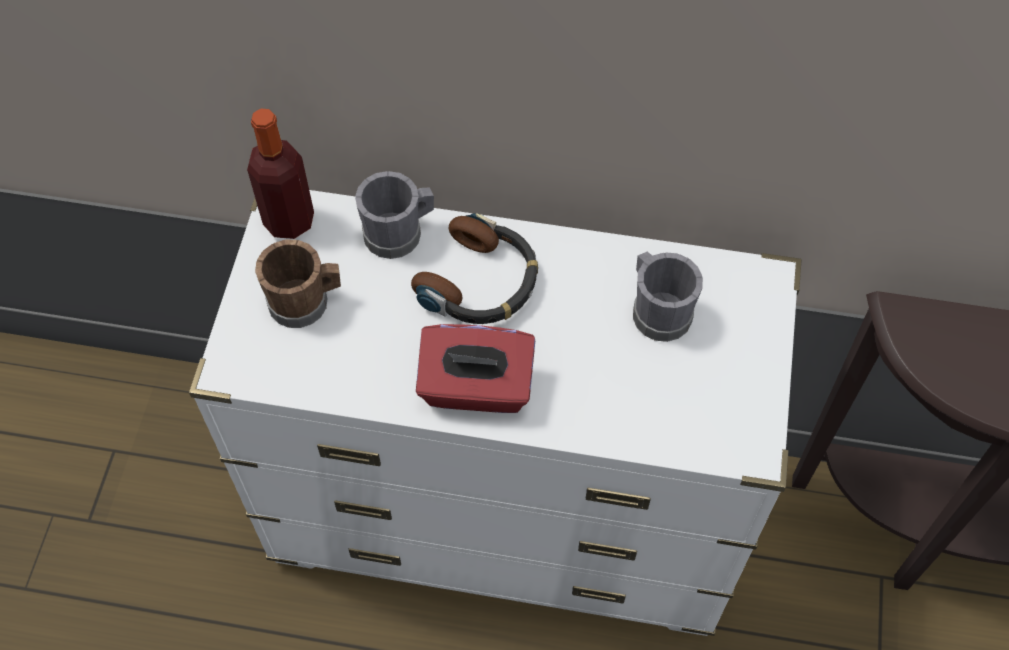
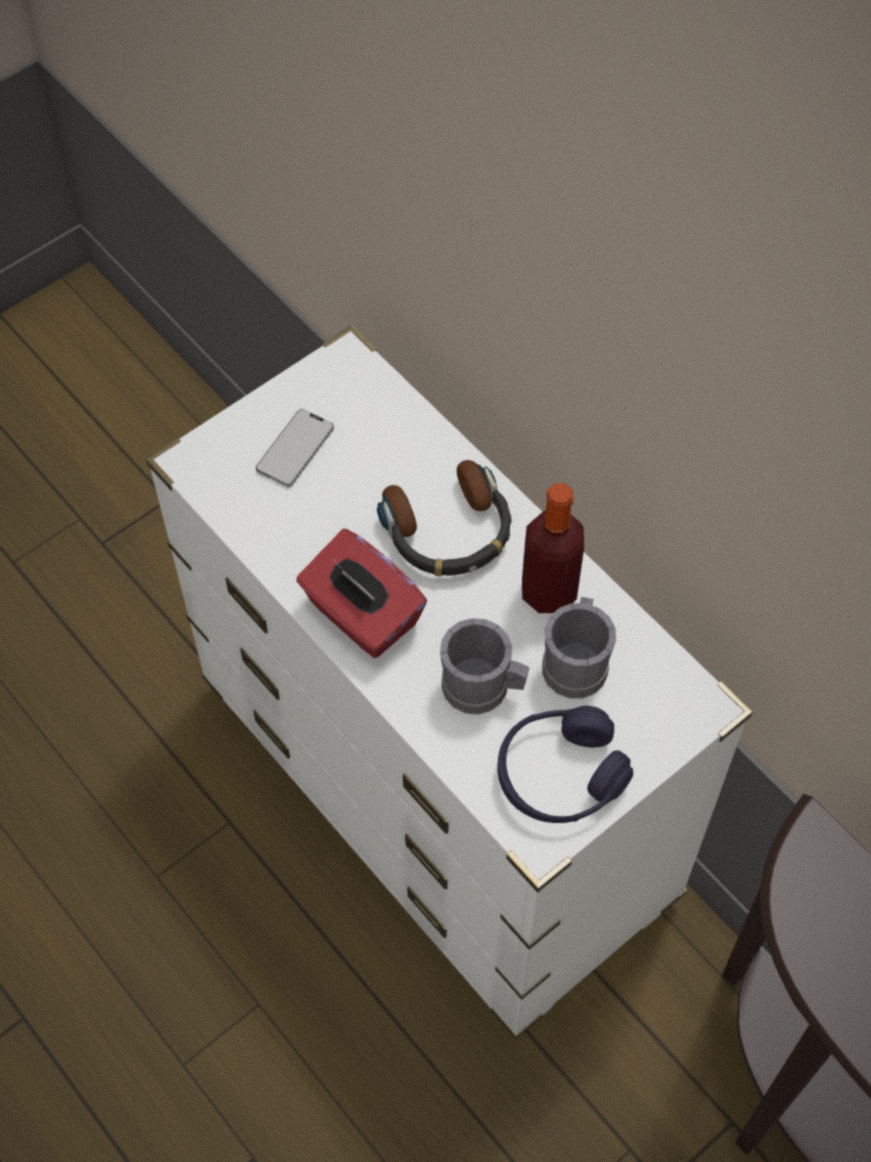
camera: 40 degrees right, 0 degrees up
(289, 220) = (343, 373): bottle -> bottle (548, 592)
(305, 302) = (295, 449): brown mug -> phone
(399, 233) = (421, 444): grey mug -> grey mug (482, 687)
(723, 396) = (560, 775): none -> purple headphones

